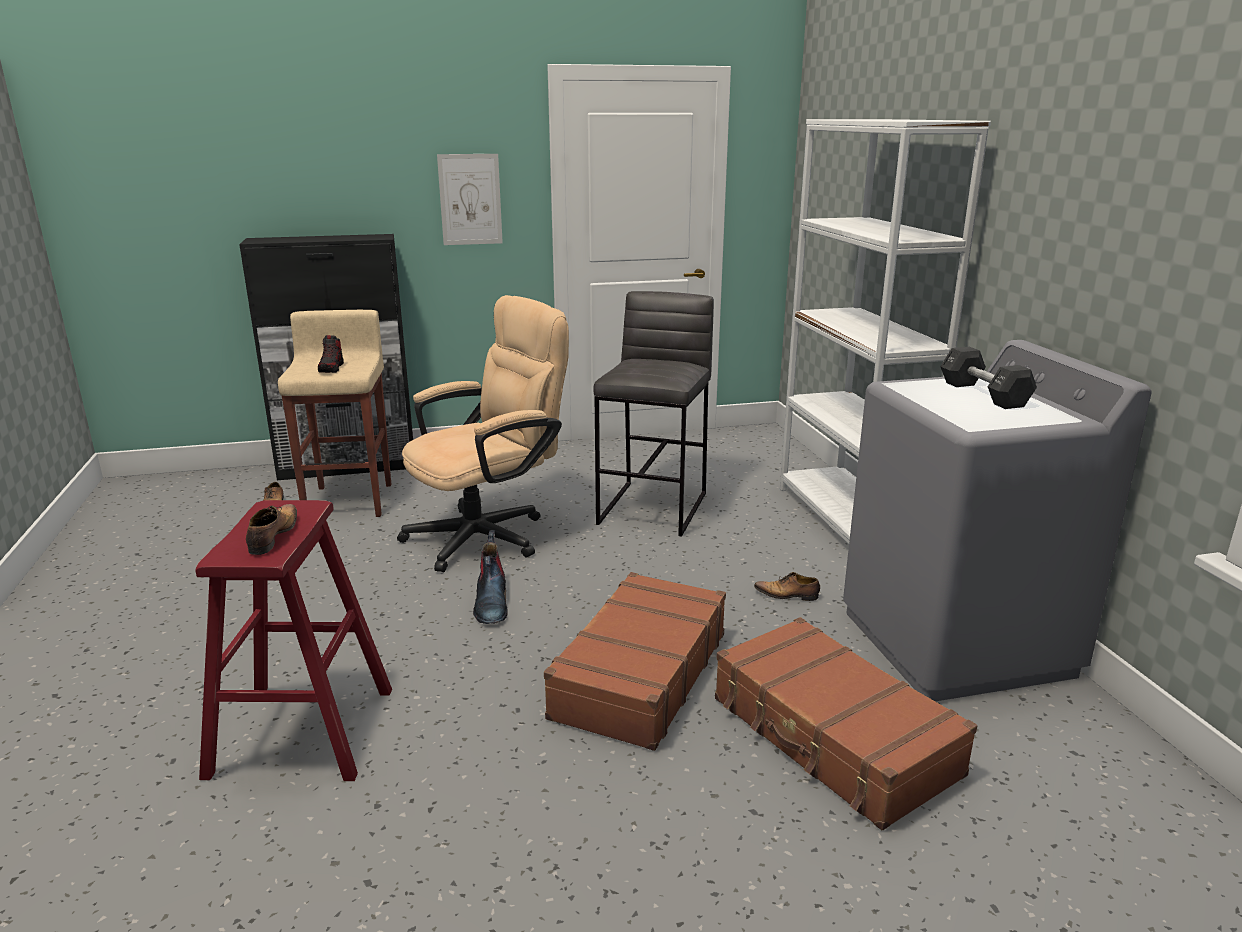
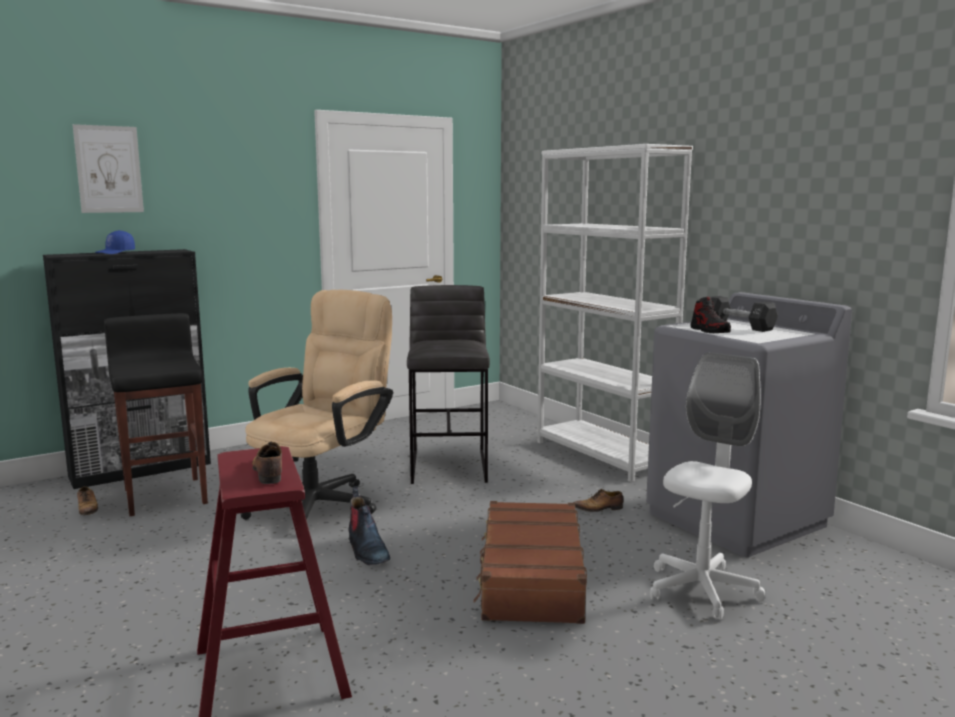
camera: 20 degrees left, 10 degrees down
(314, 238) = (116, 252): none -> blue cap
(331, 368) = (158, 365): shoe -> shoe (709, 330)
(350, 500) = (166, 495): beige stool -> black stool
(470, 199) = (252, 219): picture -> picture (109, 169)
(832, 737) = (702, 590): brown suitcase -> white office chair

